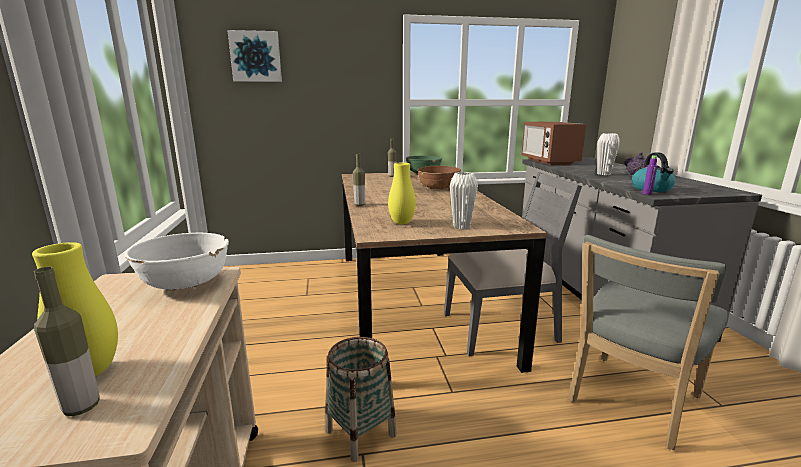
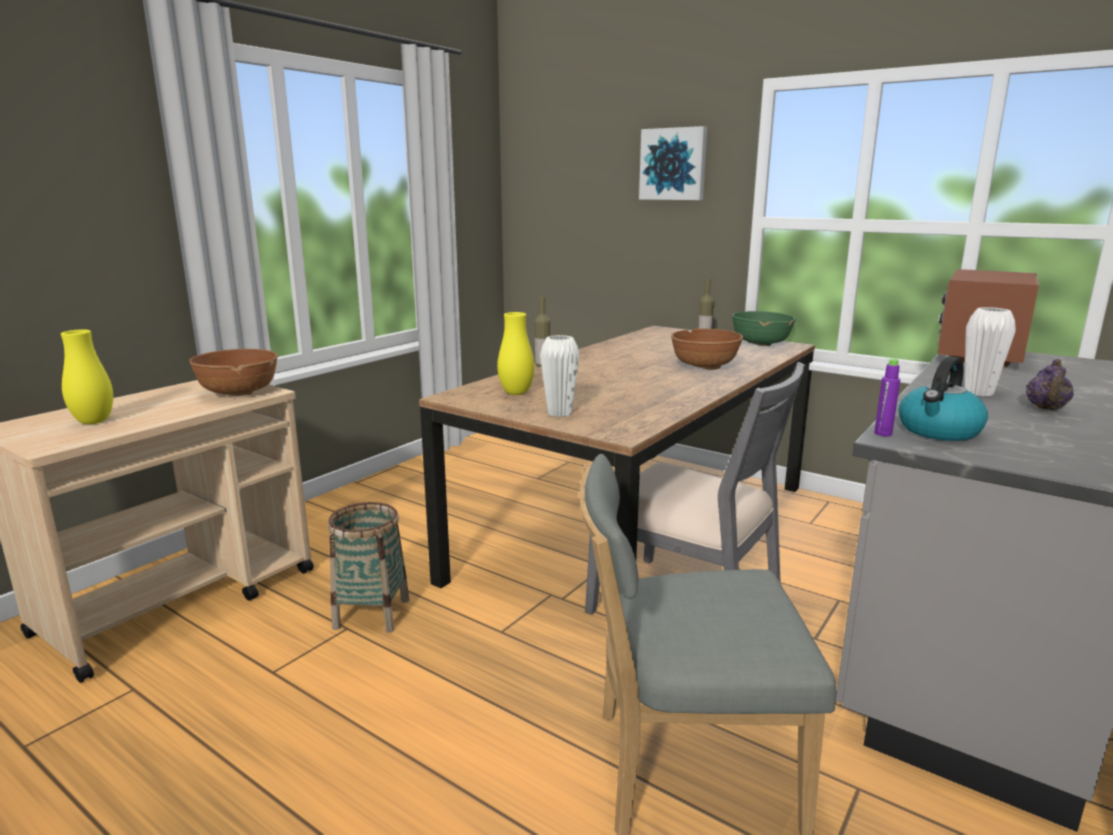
camera: 45 degrees right, 0 degrees up
(81, 407) = (58, 434): bottle -> none
(185, 283) = (239, 392): white bowl -> brown bowl
(256, 56) = (566, 156): picture -> picture (673, 164)

